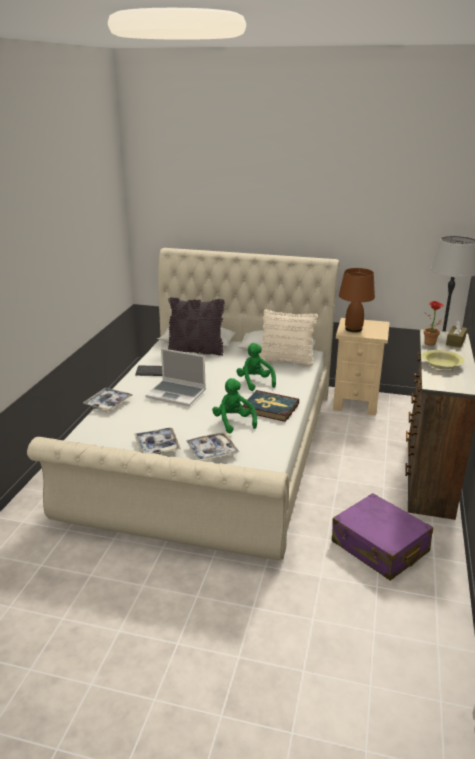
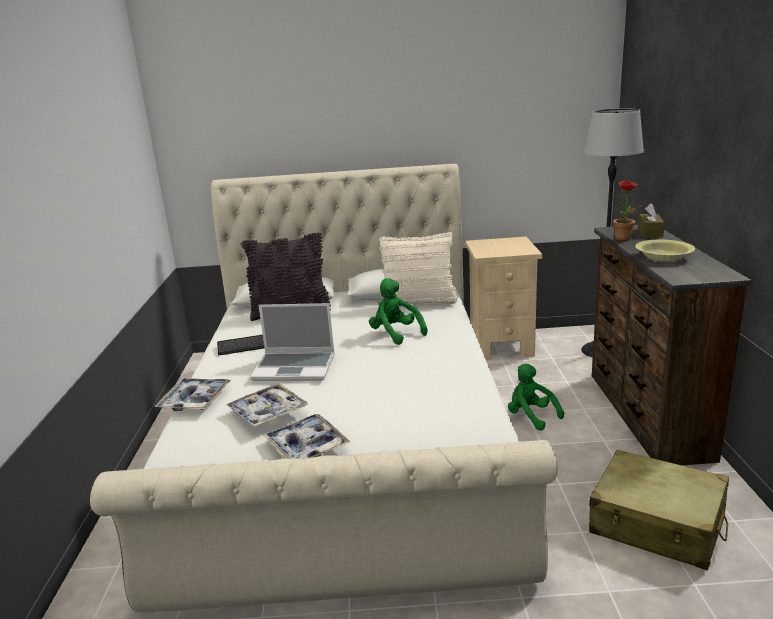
camera: 15 degrees left, 5 degrees down
(212, 451) = (396, 435): tray -> tray (268, 412)
(233, 422) = (400, 389): green plush toy -> green plush toy (531, 416)
(270, 408) = (439, 361): book -> none
(354, 329) = (492, 249): brown table lamp -> none
(379, 547) = (657, 524): purple suitcase -> beige suitcase

